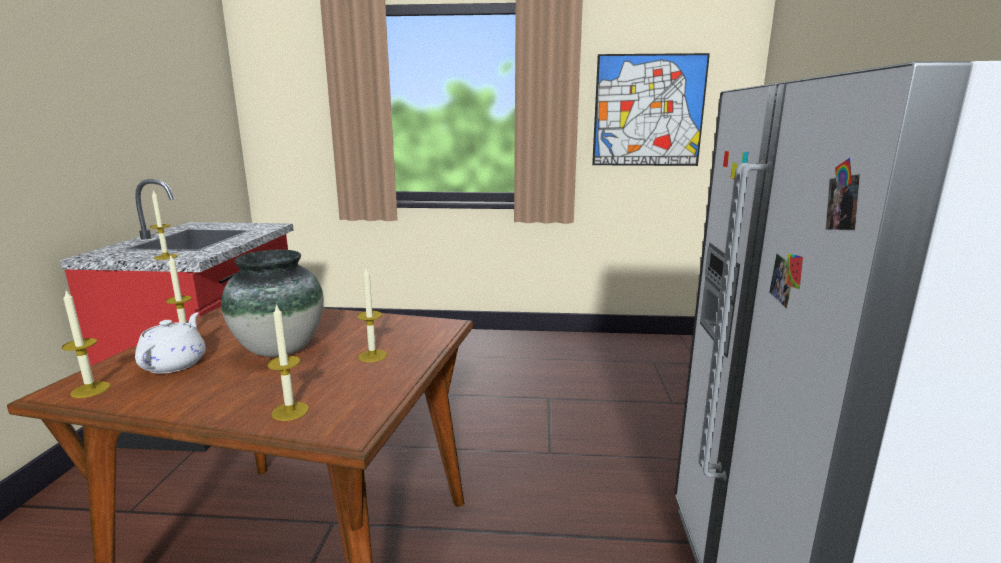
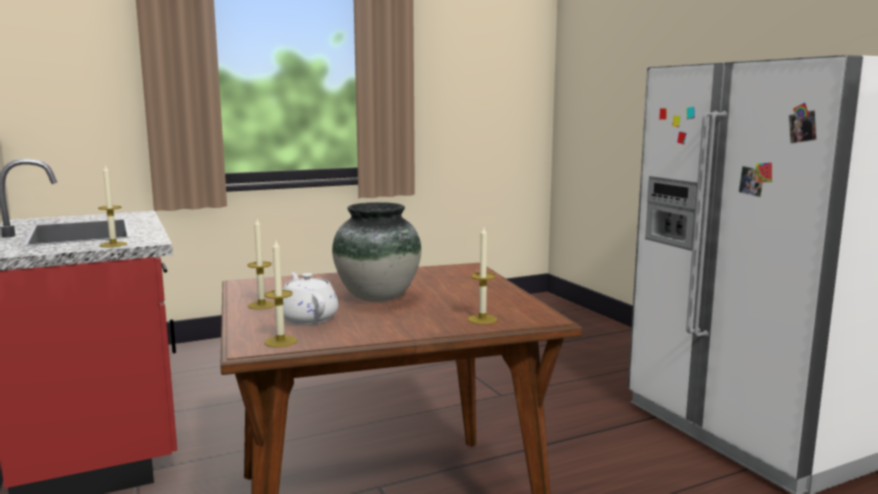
camera: 30 degrees left, 5 degrees down
(372, 356) = (462, 288): candle -> none
(648, 111) = (470, 84): picture -> none

